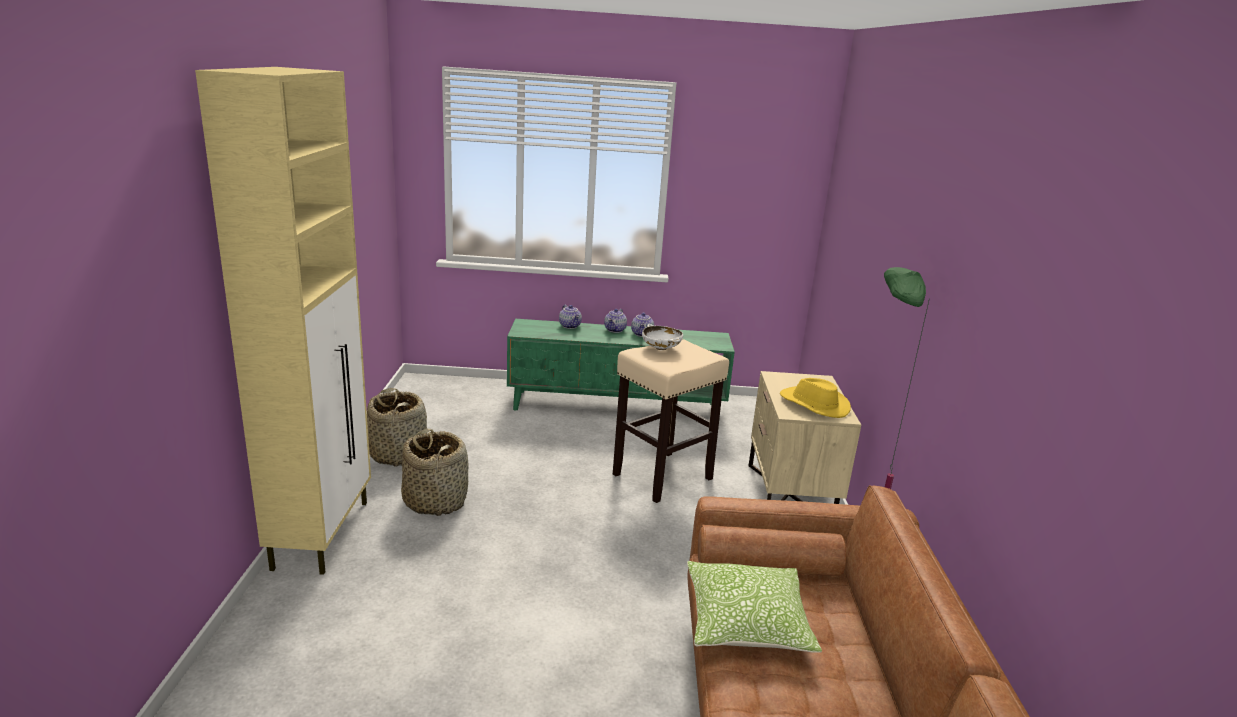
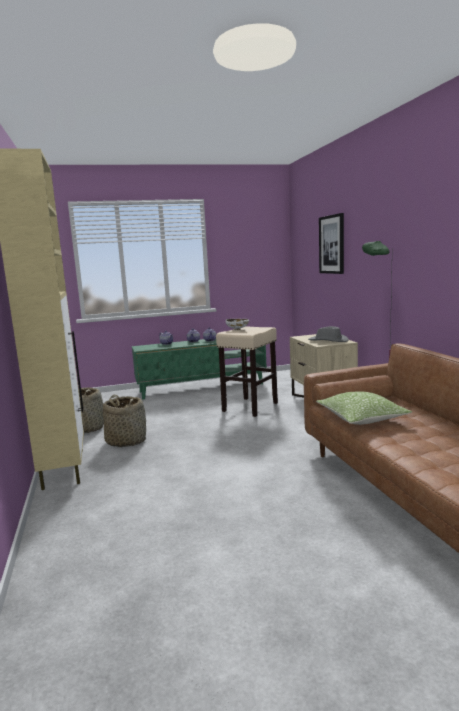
camera: 15 degrees left, 10 degrees down
(813, 404) = (328, 341): yellow hat -> grey hat
(872, 223) = (332, 244): none -> picture

